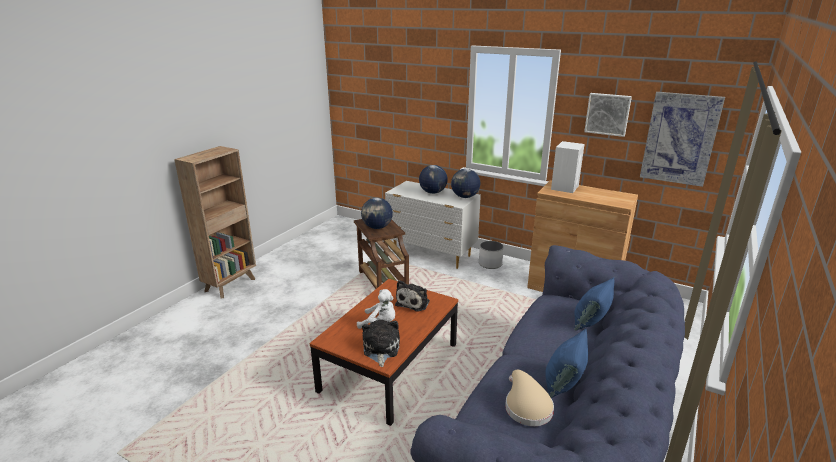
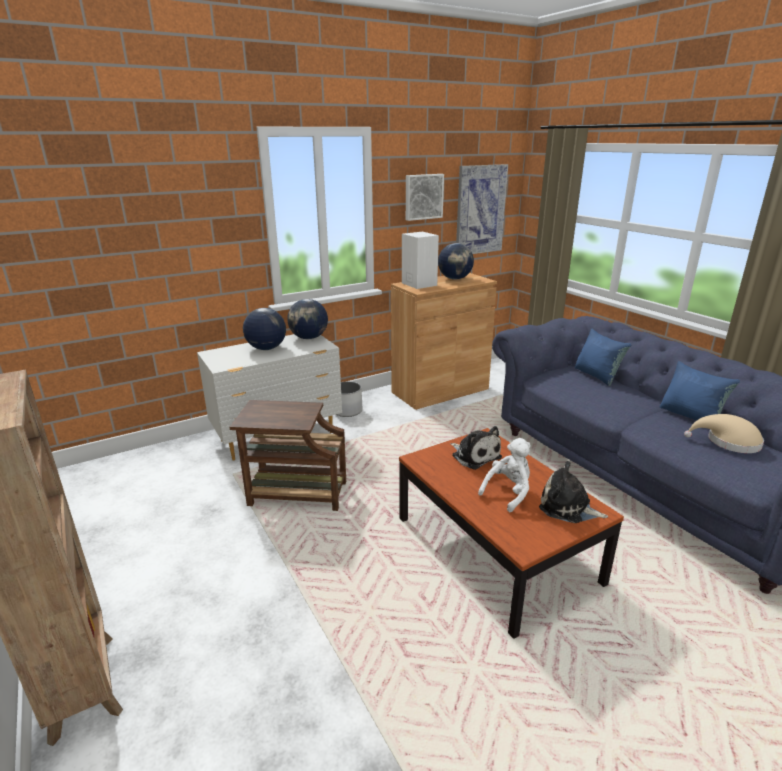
camera: 60 degrees left, 0 degrees up
(377, 227) = (282, 415): globe -> globe (455, 279)

